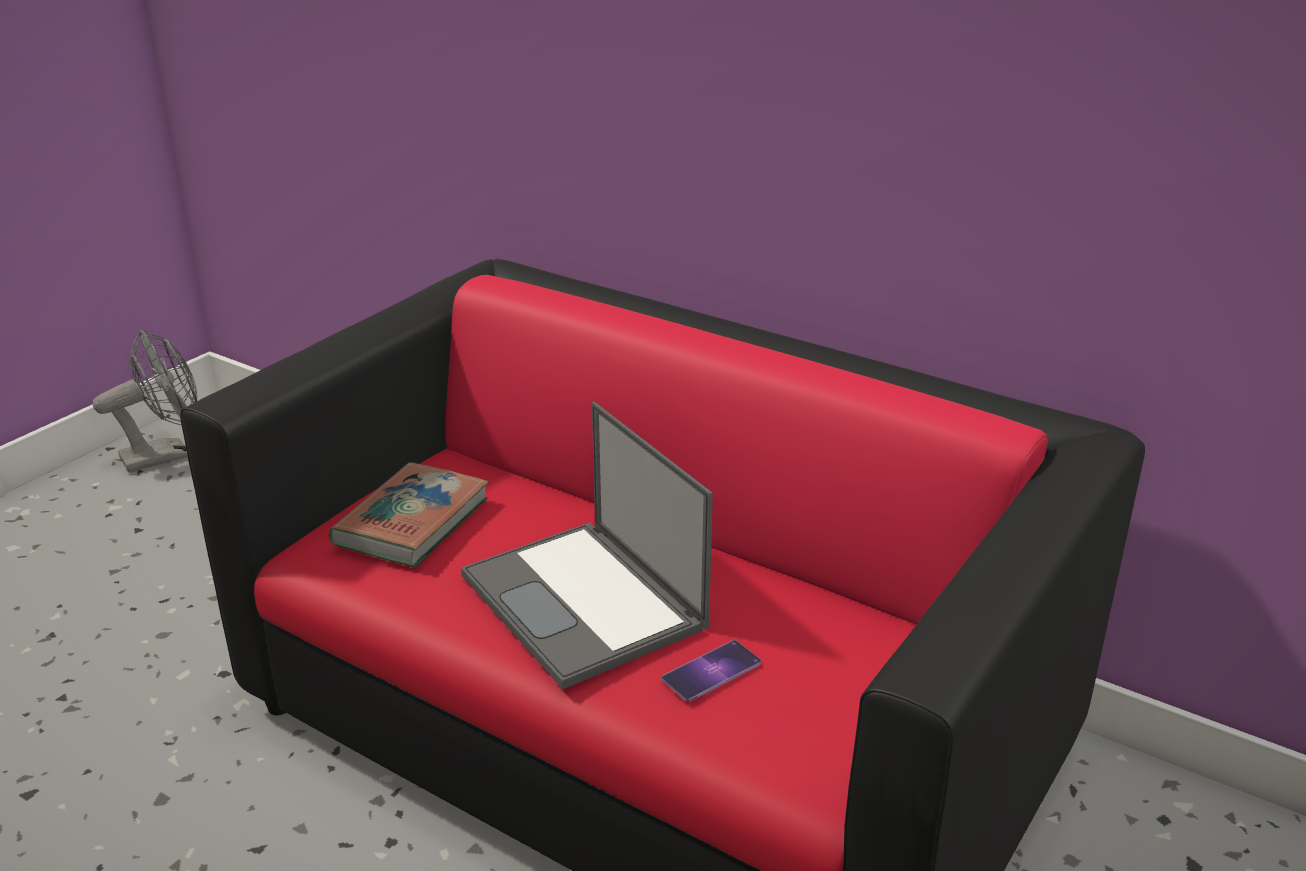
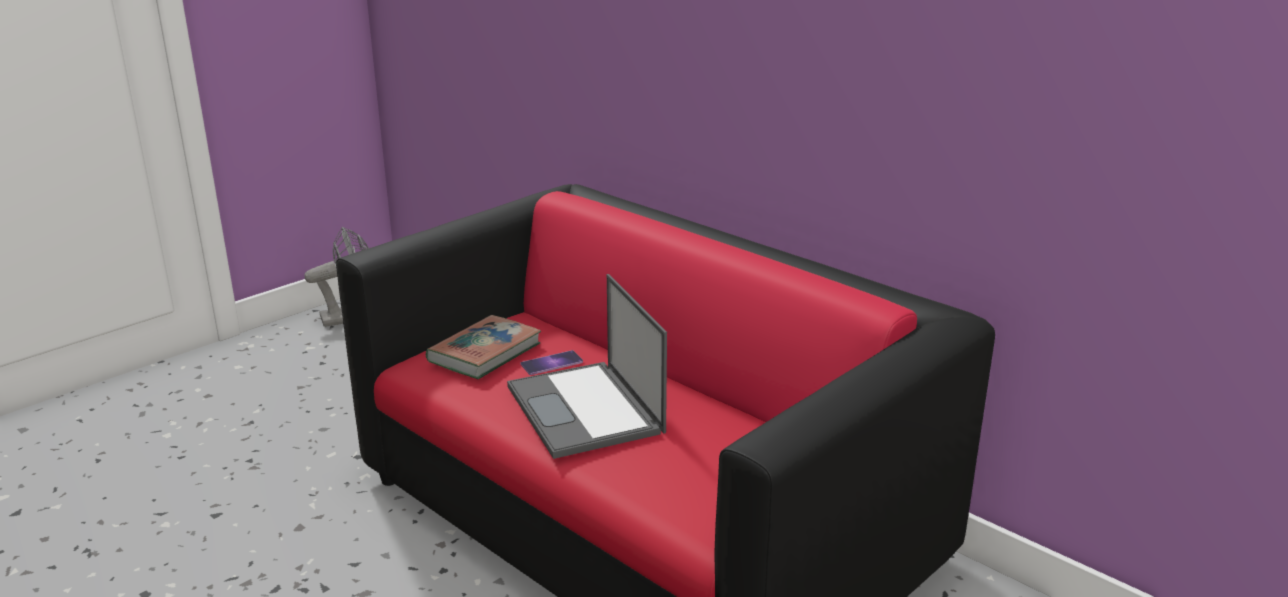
camera: 10 degrees right, 5 degrees down
(711, 671) = (658, 458): phone -> phone (551, 363)

